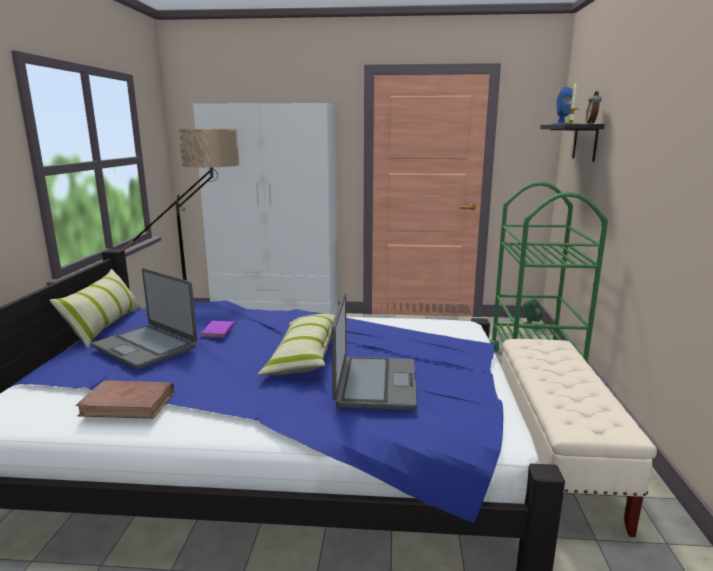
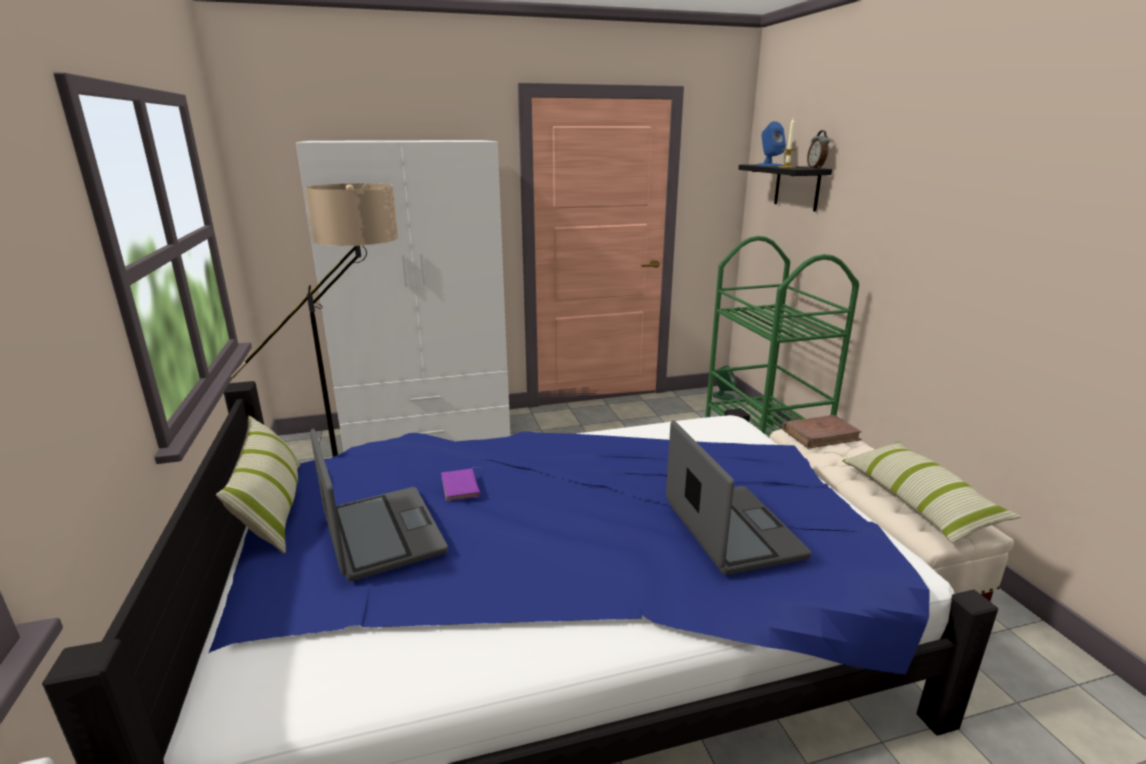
camera: 20 degrees left, 5 degrees up
(128, 403) = (446, 637): brown book -> brown book (820, 435)
(146, 347) = (381, 534): laptop -> laptop turned 135 degrees counterclockwise
(305, 355) = (607, 504): pillow -> pillow (918, 502)

